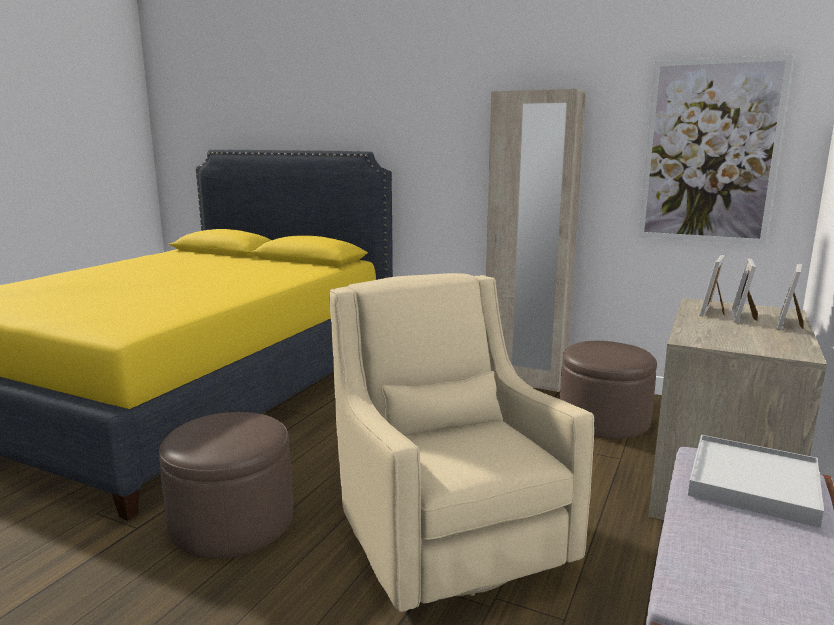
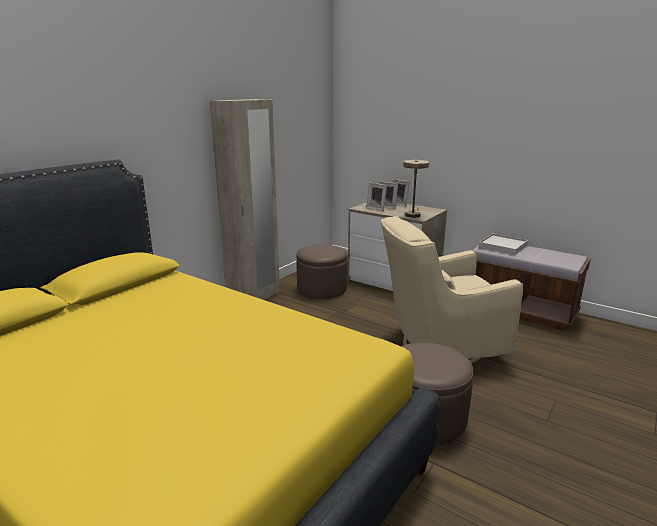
camera: 80 degrees left, 5 degrees up
(710, 152) = (302, 133): picture -> none
(710, 335) = (413, 214): none -> beige table lamp

